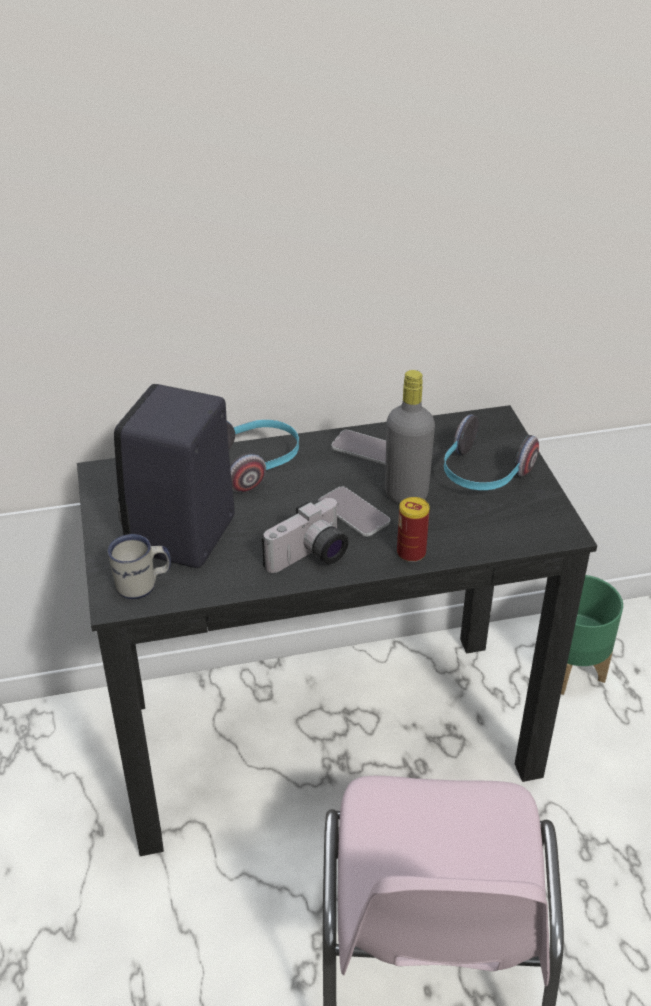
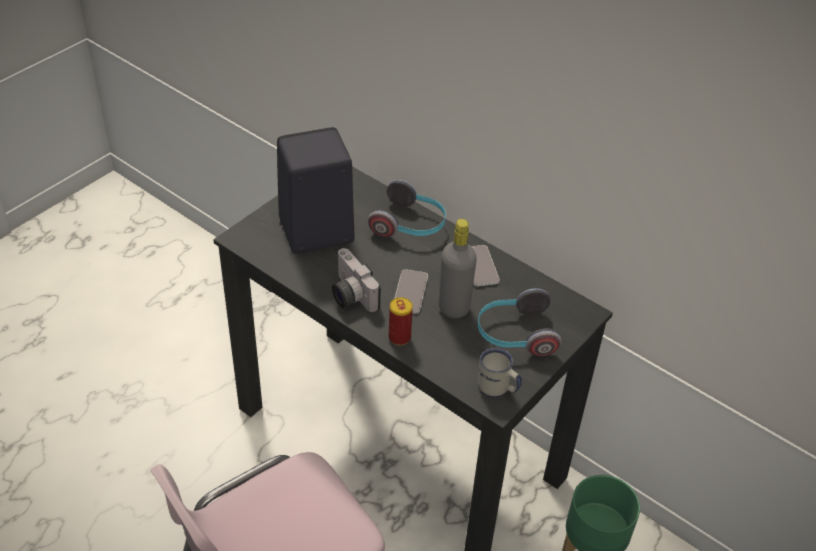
camera: 50 degrees right, 5 degrees up
(143, 585) = (260, 240): white mug -> white mug (497, 389)
(310, 558) = (349, 295): camera -> camera turned 45 degrees clockwise

